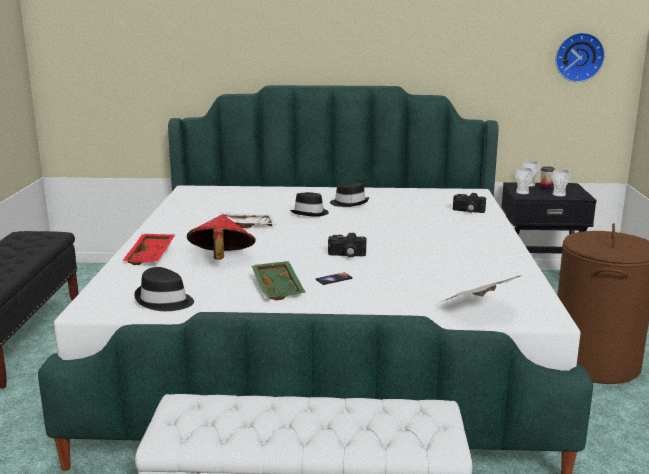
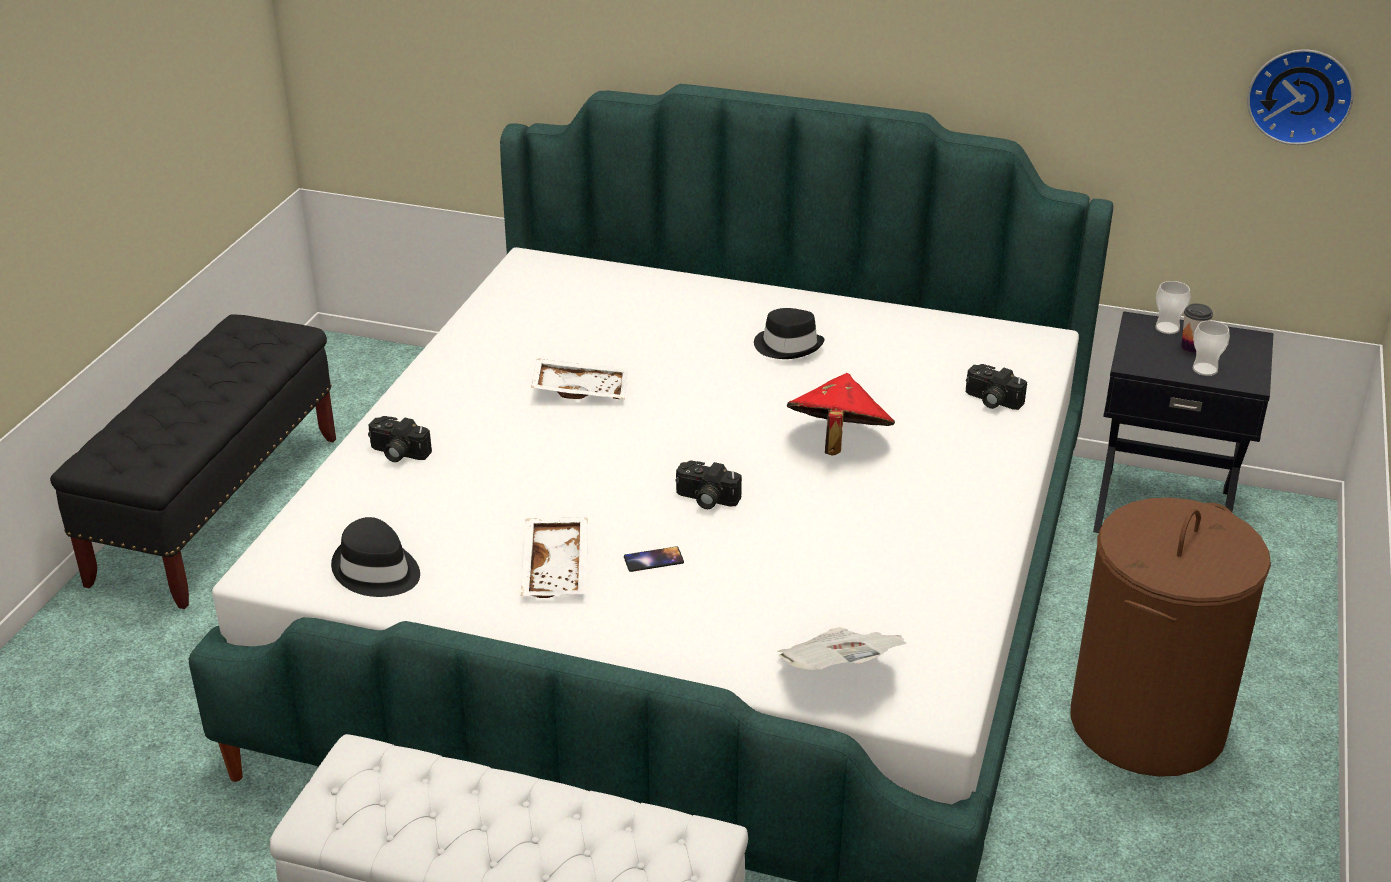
camera: 15 degrees right, 15 degrees up
(151, 256) = (397, 453): red tray -> camera
(221, 259) = (501, 479): red hat -> red hat (837, 443)
(279, 288) = (558, 568): green tray -> white tray
(310, 213) = (704, 368): black hat -> none
(522, 192) = (1136, 352): cup -> none

